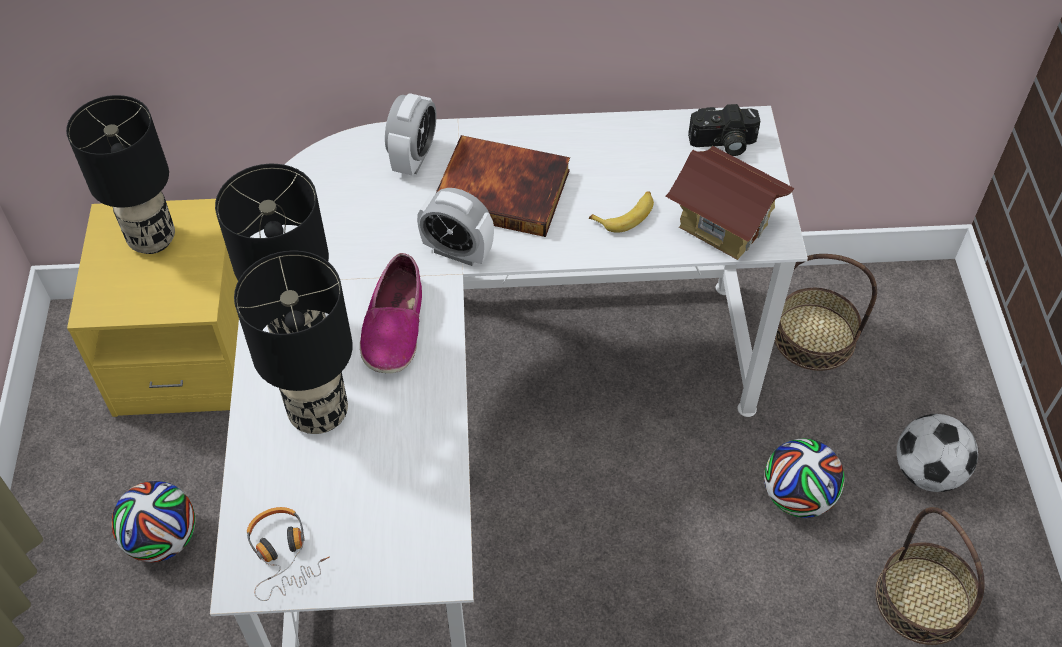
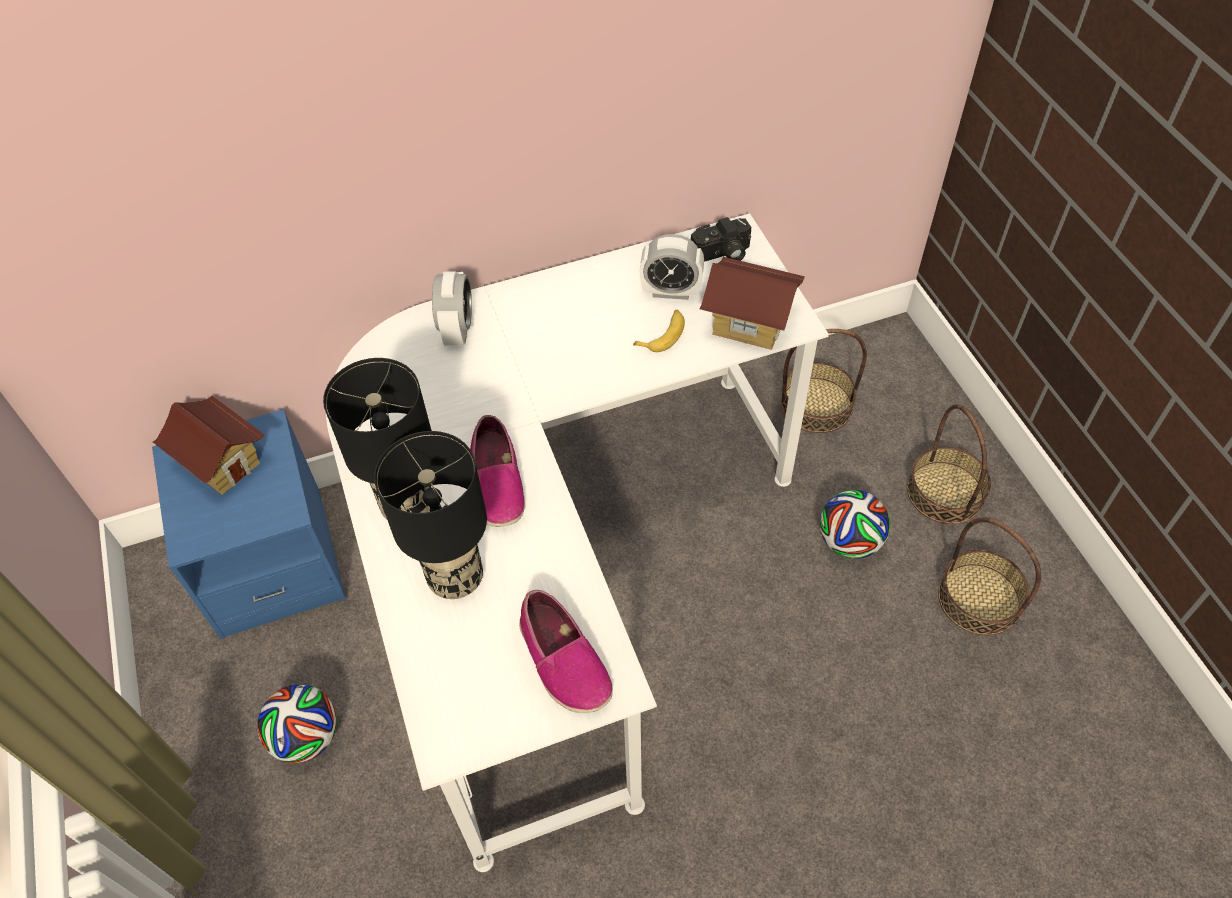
camera: 15 degrees left, 0 degrees up
(152, 238) = (222, 463): black table lamp -> toy house
(188, 353) = (272, 562): yellow nightstand -> blue nightstand
(283, 555) = (471, 715): headphones -> none
(395, 527) = (563, 660): none -> shoe
(457, 251) = (528, 402): alarm clock -> alarm clock (671, 291)
(504, 189) = (549, 338): book -> none
(927, 472) = (945, 492): football -> basket

